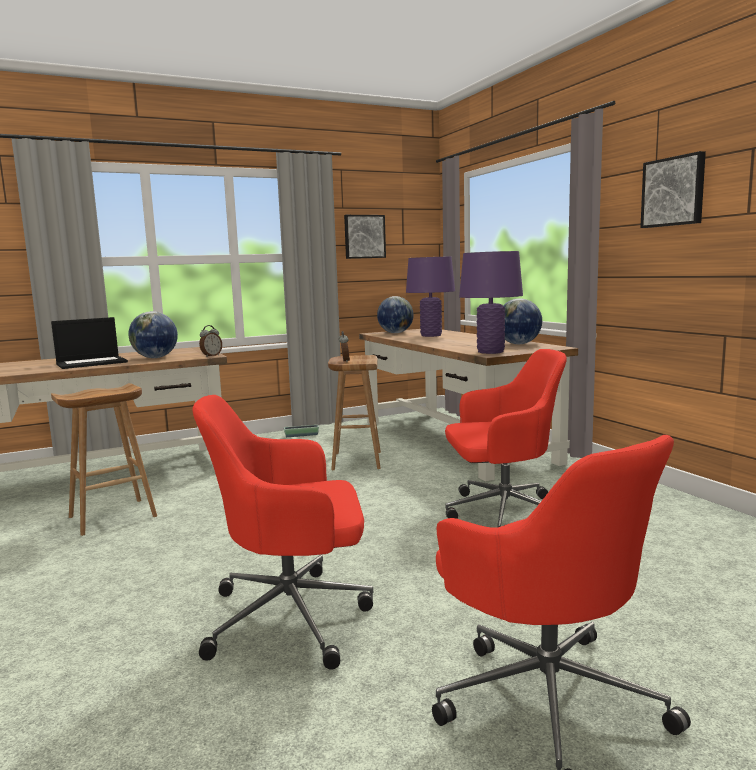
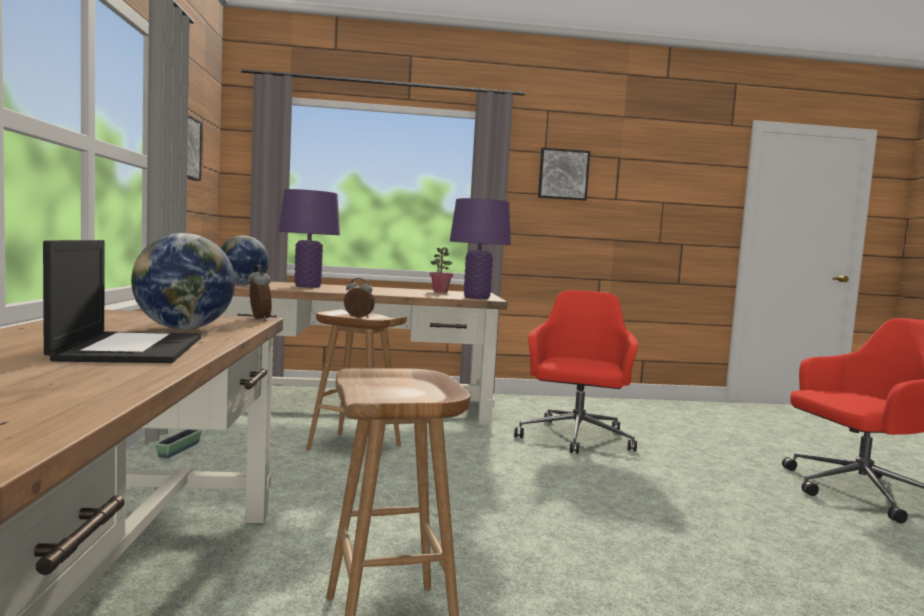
camera: 70 degrees left, 5 degrees down
(293, 617) = (763, 541): red office chair -> none
(518, 344) = (440, 291): globe -> potted plant

